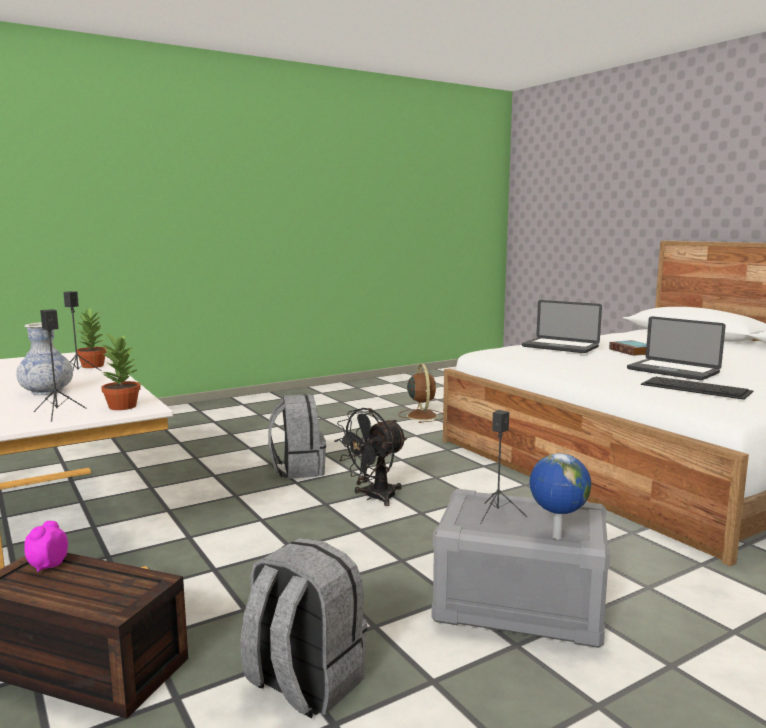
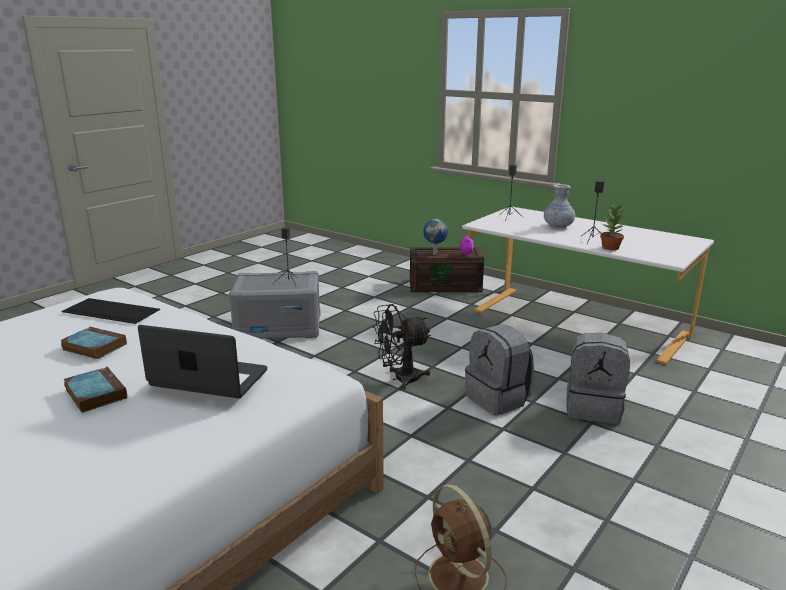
camera: 160 degrees right, 10 degrees up
(122, 406) = (490, 223): potted plant -> none
(304, 684) = (360, 293): grey backpack -> grey backpack (593, 408)
(374, 497) = (400, 379): black fan -> black fan turned 135 degrees counterclockwise
(556, 537) = (260, 275): globe -> globe (435, 254)
(672, 371) = (93, 347): laptop -> book

